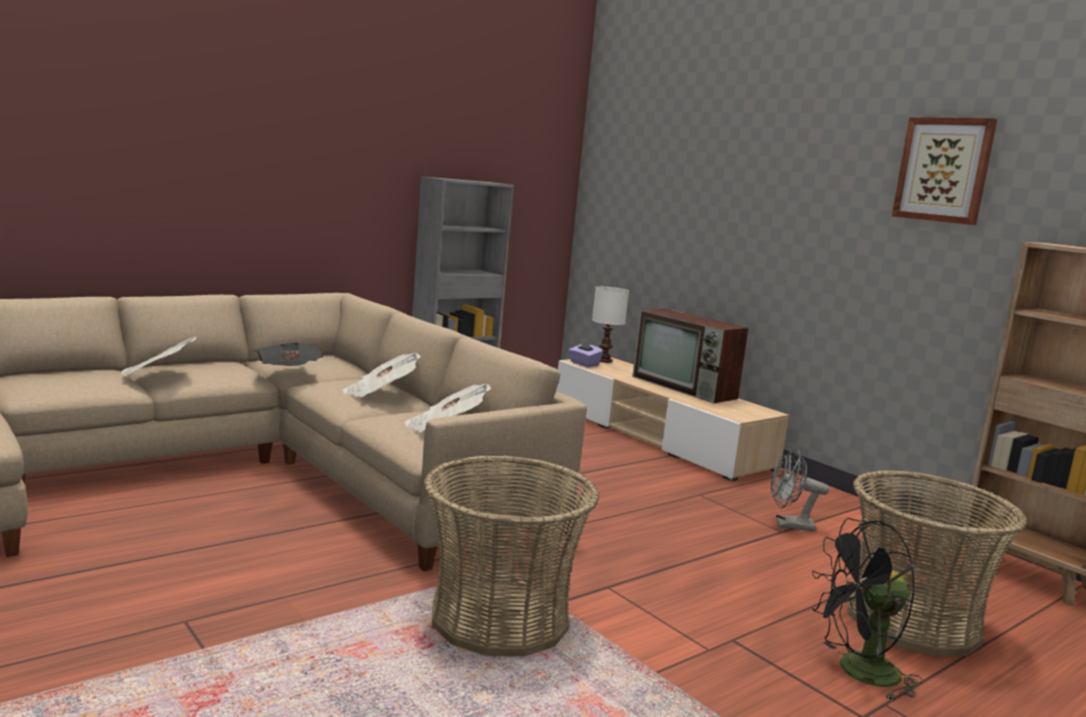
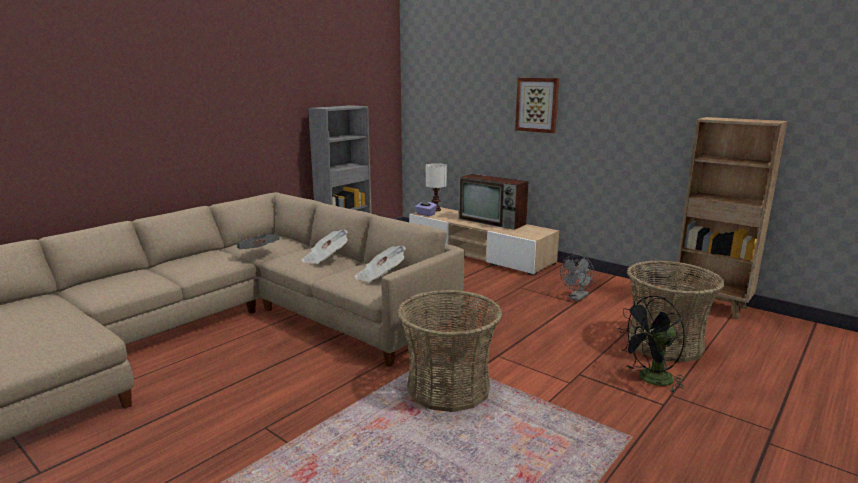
camera: 10 degrees left, 5 degrees up
(156, 376) = (174, 270): newspaper -> none
(788, 525) = (577, 298): grey fan -> grey fan turned 45 degrees counterclockwise
(944, 170) = (641, 77): picture -> picture (537, 105)

